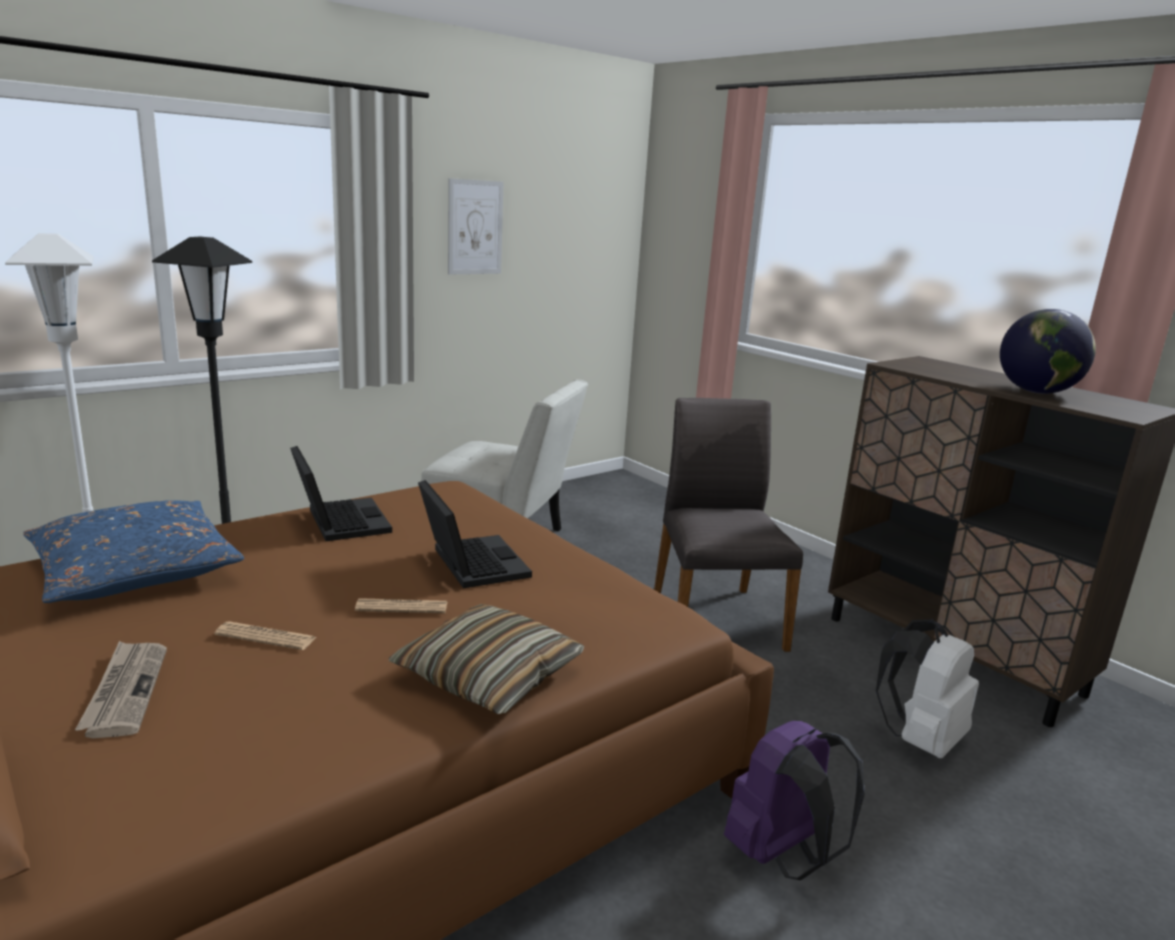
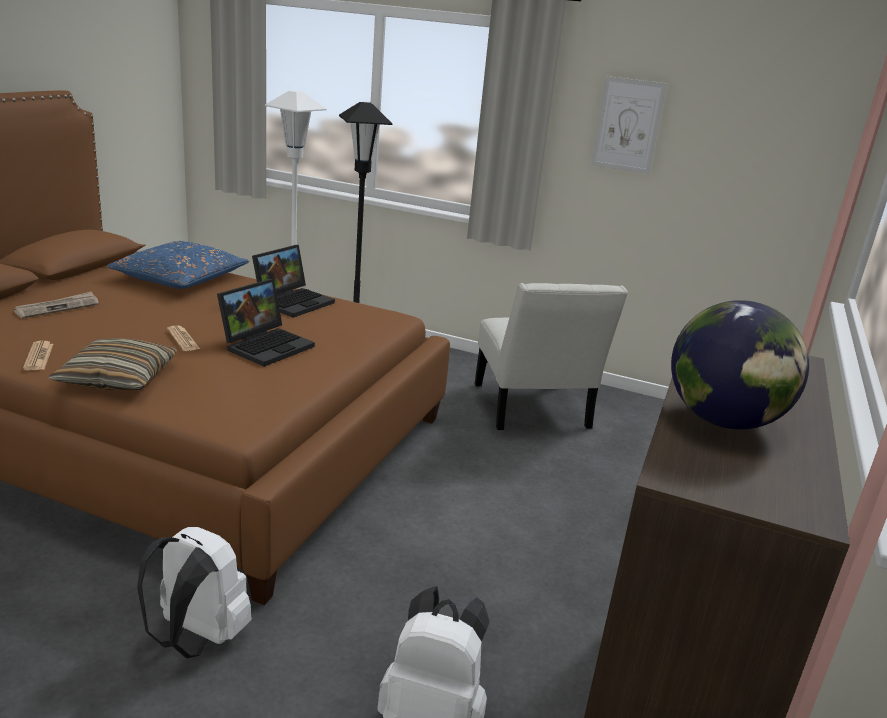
camera: 60 degrees right, 5 degrees up
(266, 637) = (125, 319): newspaper -> newspaper (38, 357)
(714, 618) = (532, 543): grey chair -> none
(782, 855) = (197, 638): purple backpack -> white backpack

